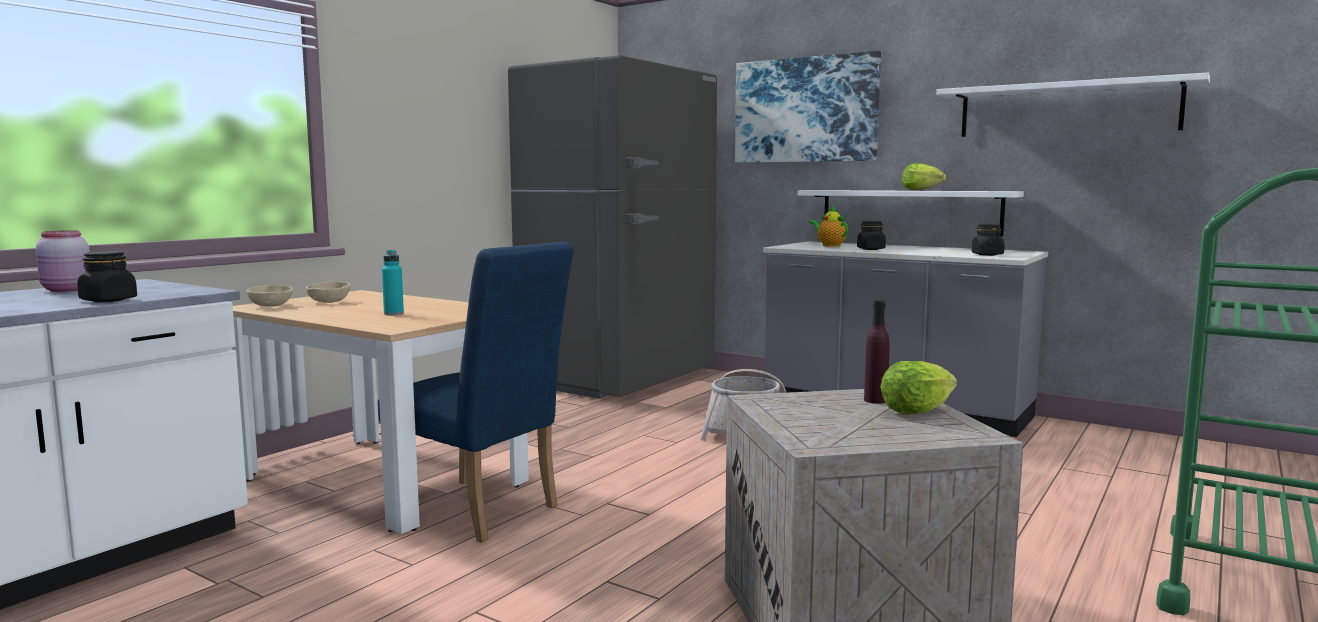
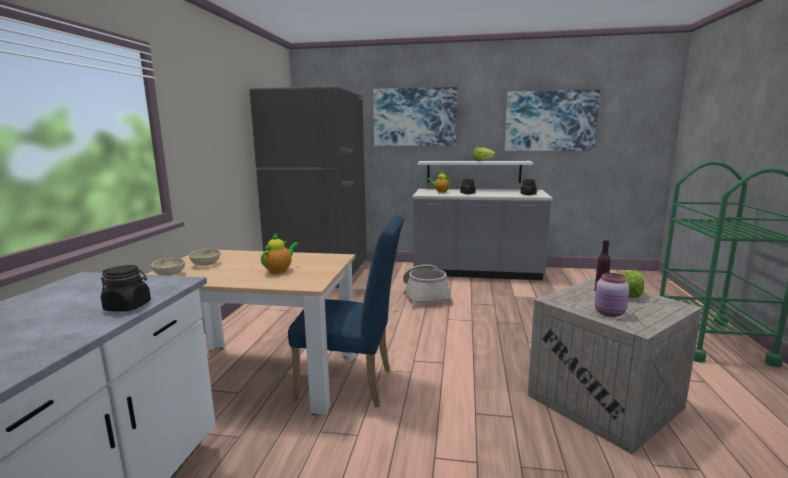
camera: 25 degrees left, 5 degrees up
(65, 290) = (45, 298): pink jar -> pink jar (610, 313)
(393, 314) = (279, 270): turquoise bottle -> teapot
(1066, 109) = (550, 121): white shelf -> picture

